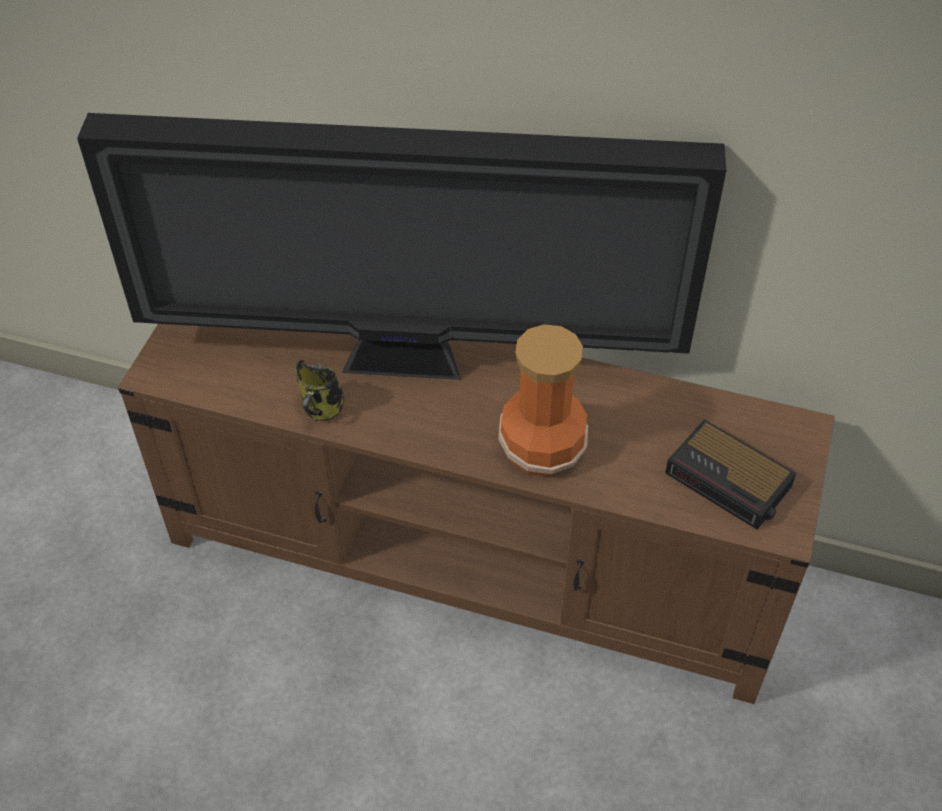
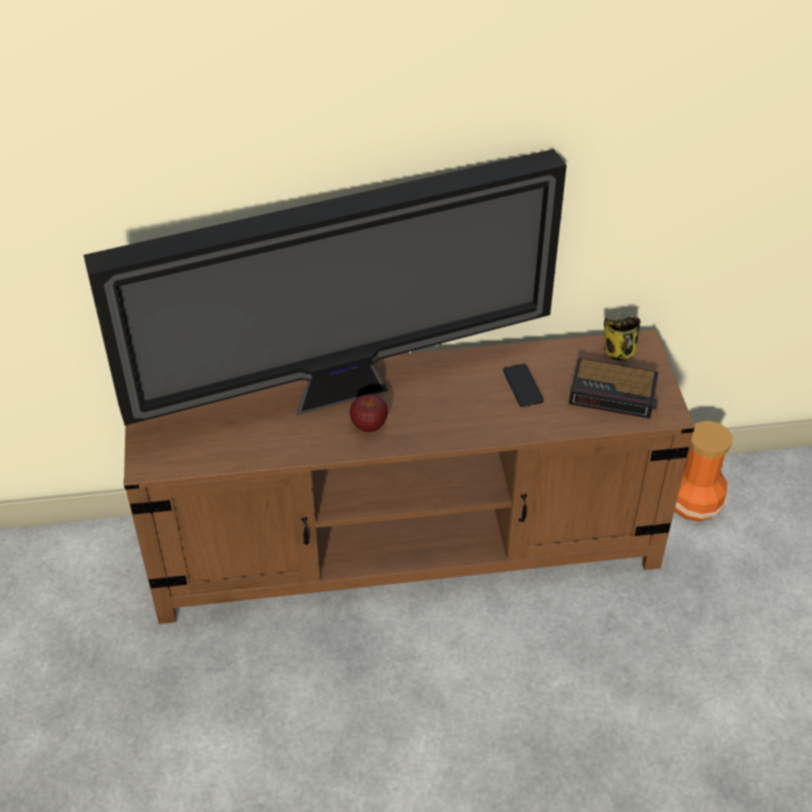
camera: 25 degrees left, 5 degrees down
(322, 409) = (298, 445): mug -> mug (620, 353)
(414, 414) = (369, 425): none -> apple
(541, 445) = (473, 415): vase -> vase (692, 501)
(622, 430) = (523, 386): none -> phone

